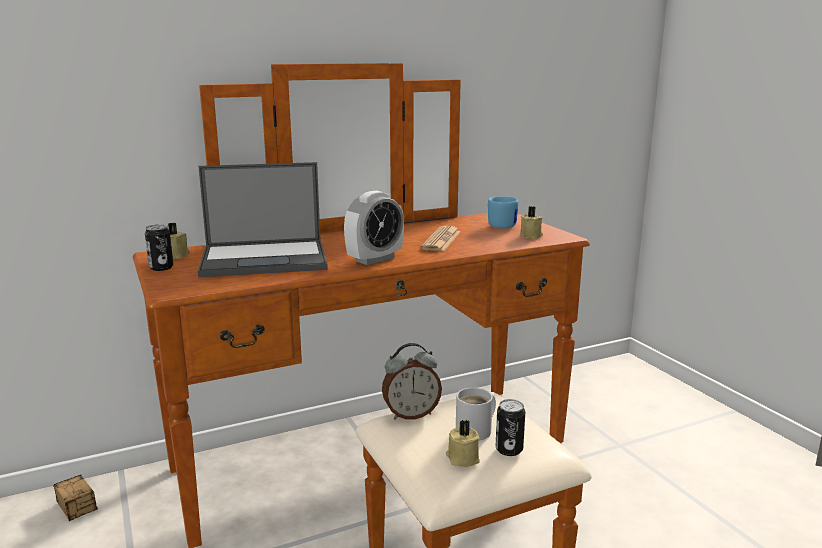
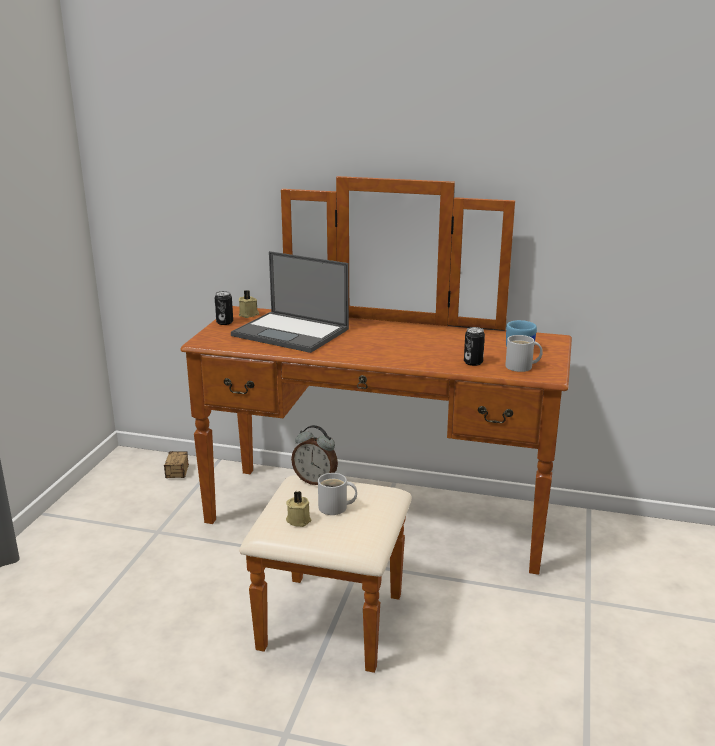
camera: 40 degrees right, 5 degrees up
(375, 259) = (357, 353): alarm clock -> none
(441, 240) = (439, 350): newspaper -> none
(509, 449) = (335, 528): can -> can (473, 362)
(531, 236) = (521, 367): beige candle -> white mug

